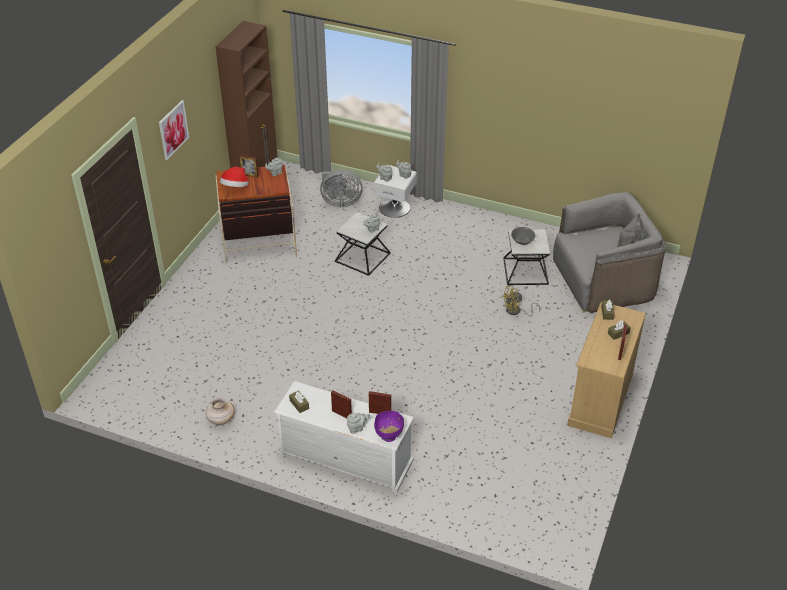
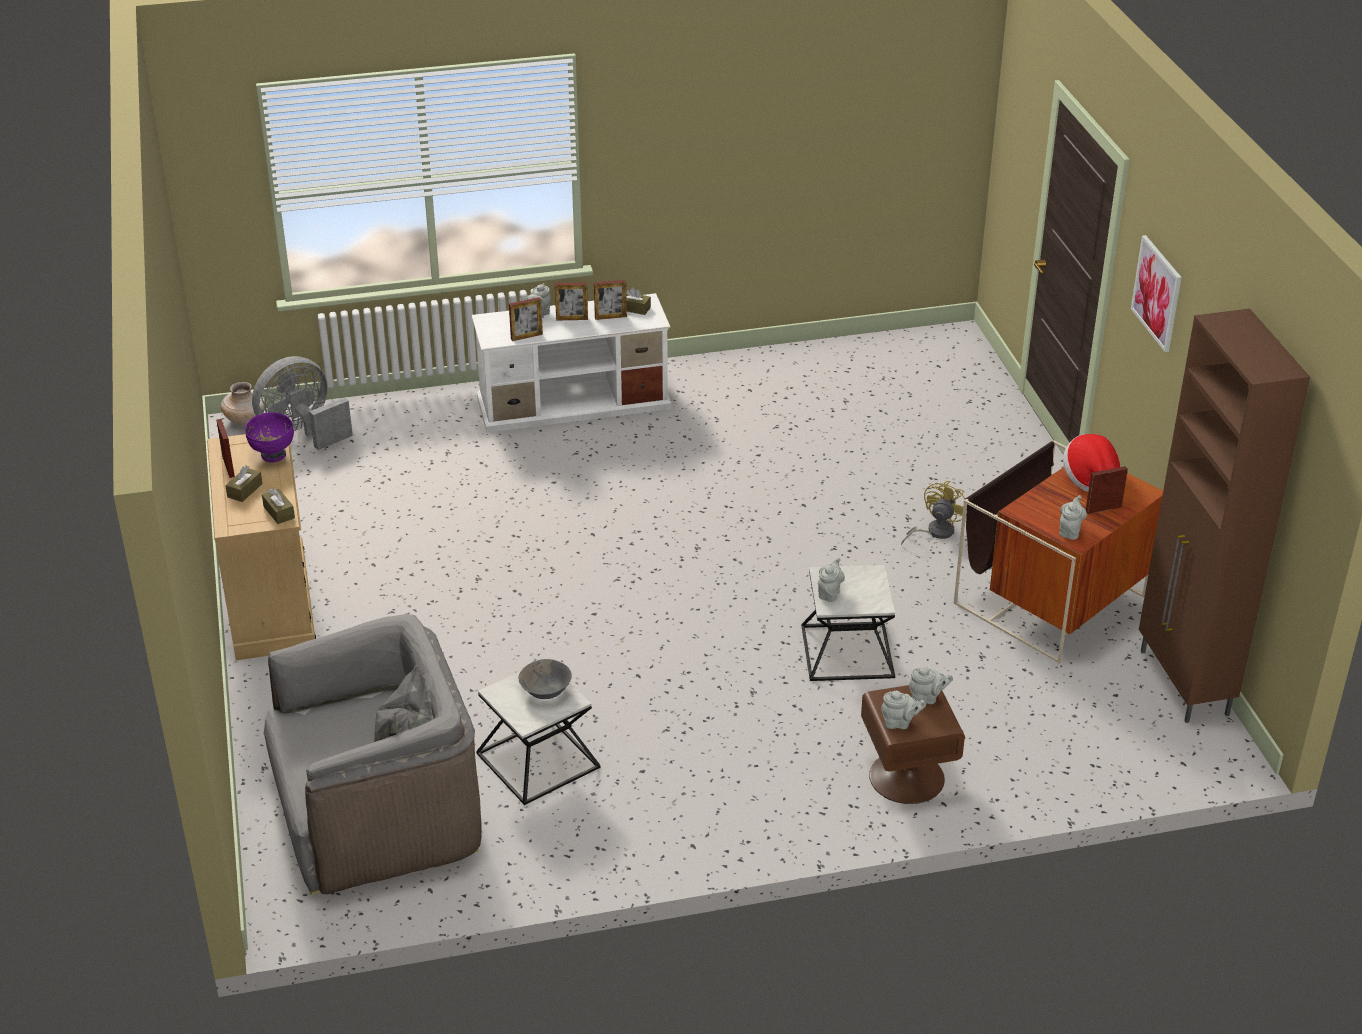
camera: 145 degrees right, 5 degrees down
(221, 420) = (770, 376): beige vase -> beige vase (246, 420)
(319, 404) = (610, 317): none -> picture frame
(340, 202) = (1017, 737): grey fan -> grey fan (302, 431)
(389, 436) = (492, 321): purple bowl -> purple bowl (272, 455)
(395, 207) = (907, 778): white nightstand -> brown nightstand
(516, 311) = (498, 678): yellow fan -> yellow fan (934, 532)
(603, 280) = (376, 811): grey armchair -> grey armchair turned 150 degrees counterclockwise

